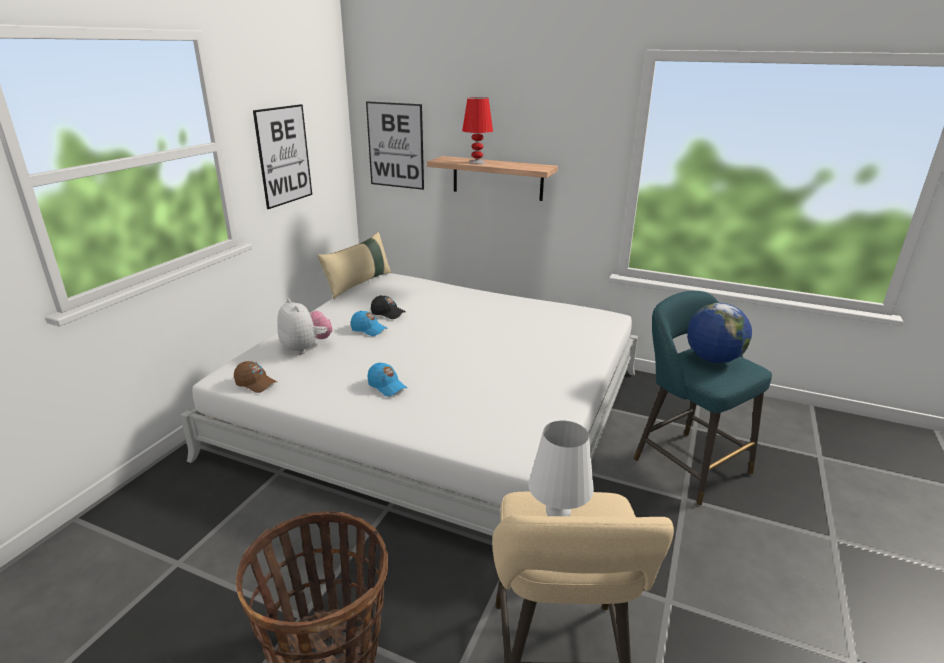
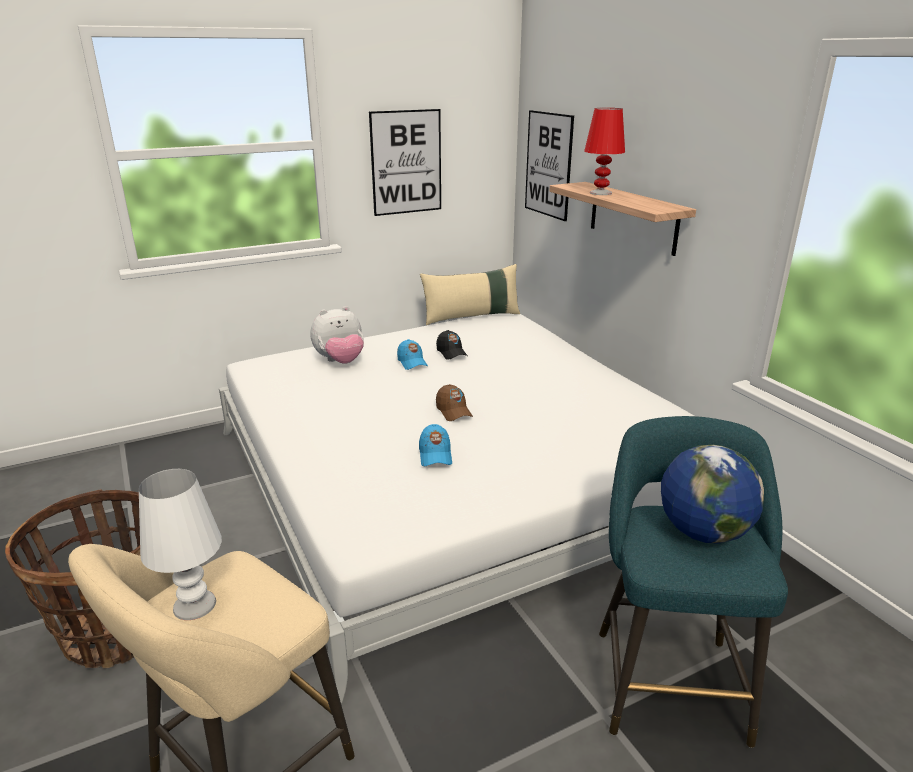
camera: 40 degrees right, 0 degrees up
(256, 384) = (262, 378): brown cap -> brown cap (453, 411)
(306, 348) = (340, 361): plush toy -> plush toy turned 60 degrees clockwise
(387, 386) = (346, 418): blue cap -> blue cap (435, 455)

